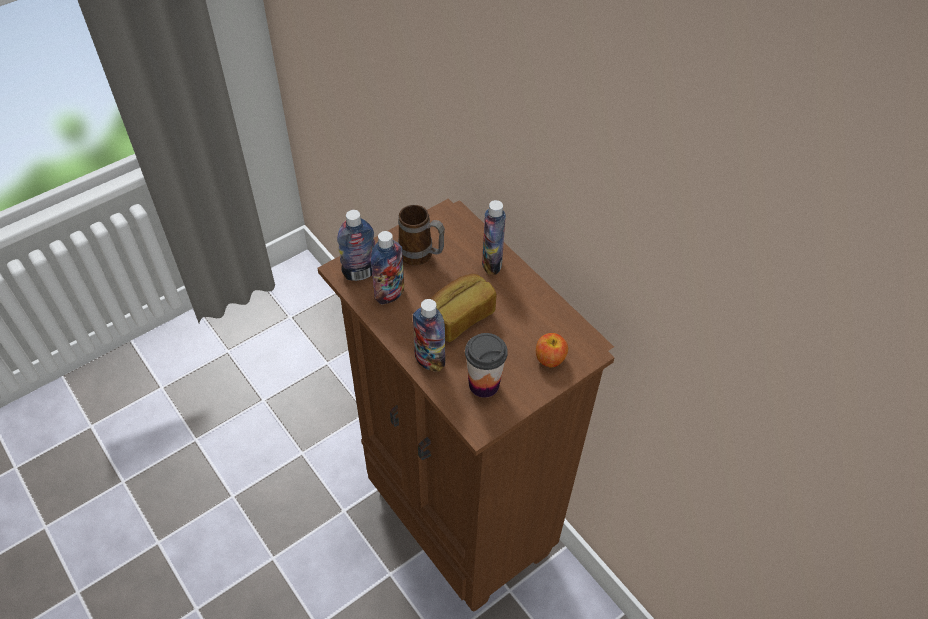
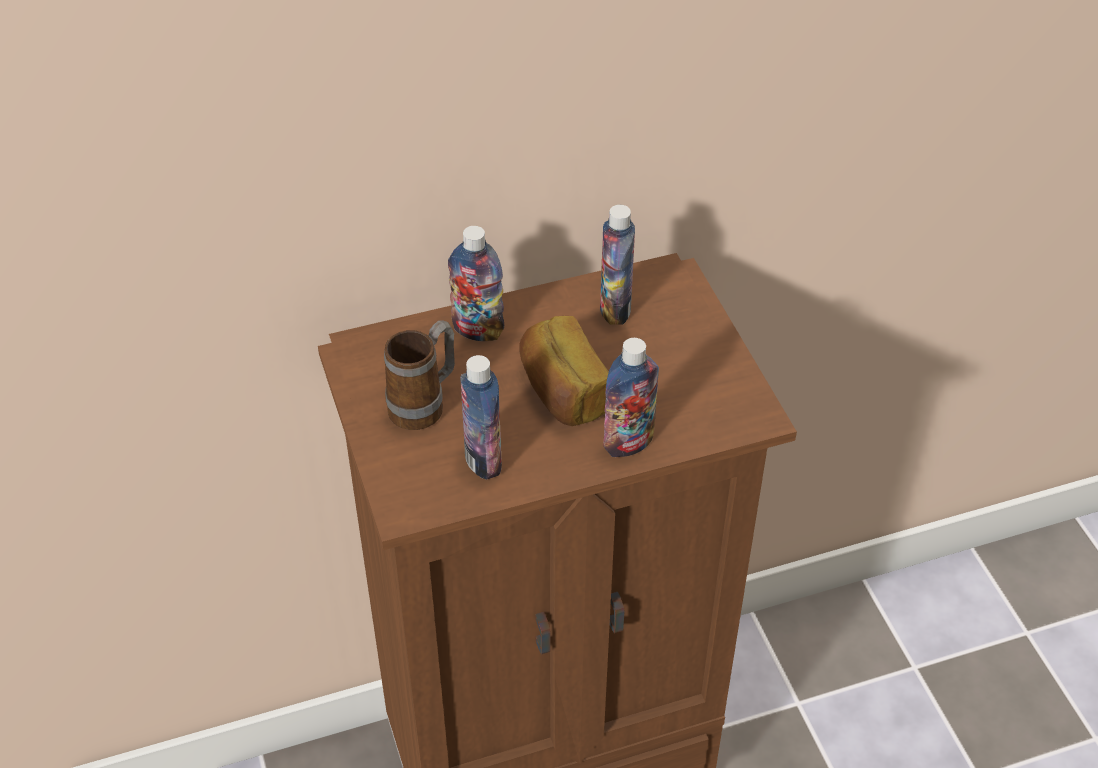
camera: 70 degrees left, 5 degrees down
(360, 273) = (422, 487): bottle -> bottle (615, 308)
(484, 384) = (692, 395): cup -> none
(550, 359) = (674, 317): apple -> none

